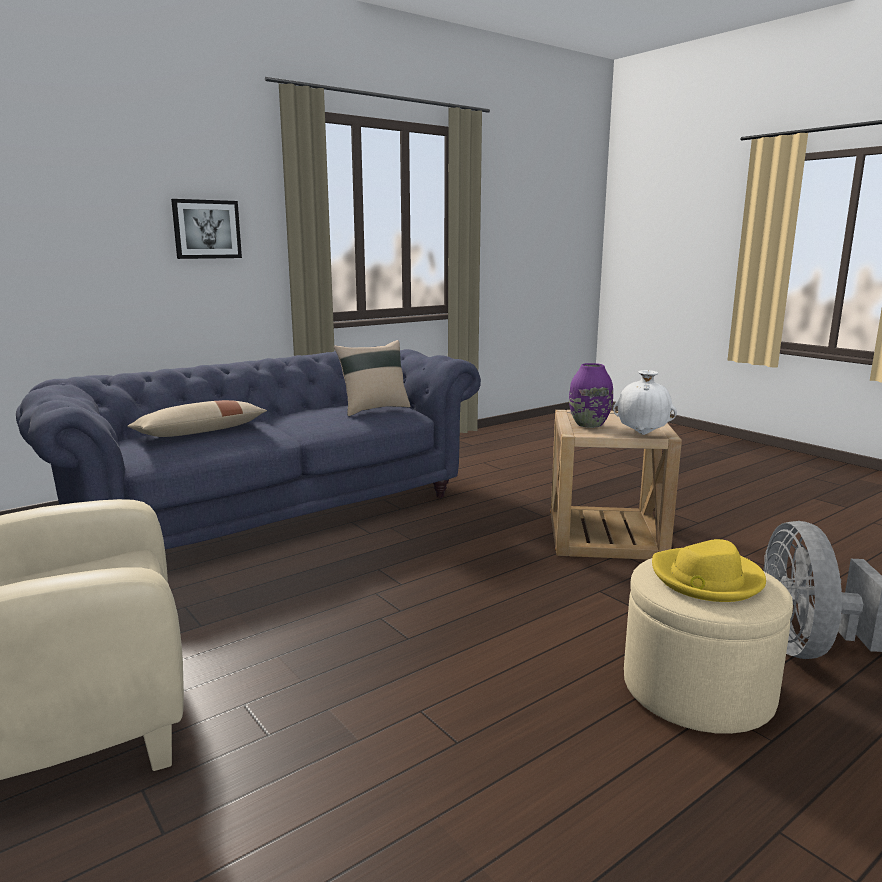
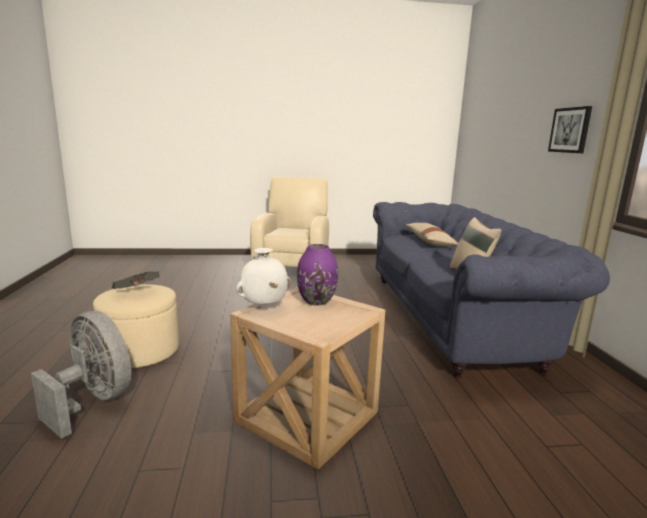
camera: 120 degrees right, 0 degrees up
(706, 579) = (136, 292): yellow hat -> newspaper

